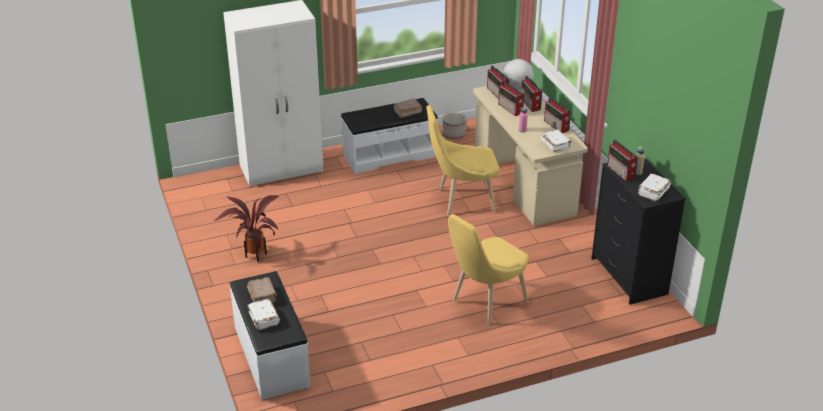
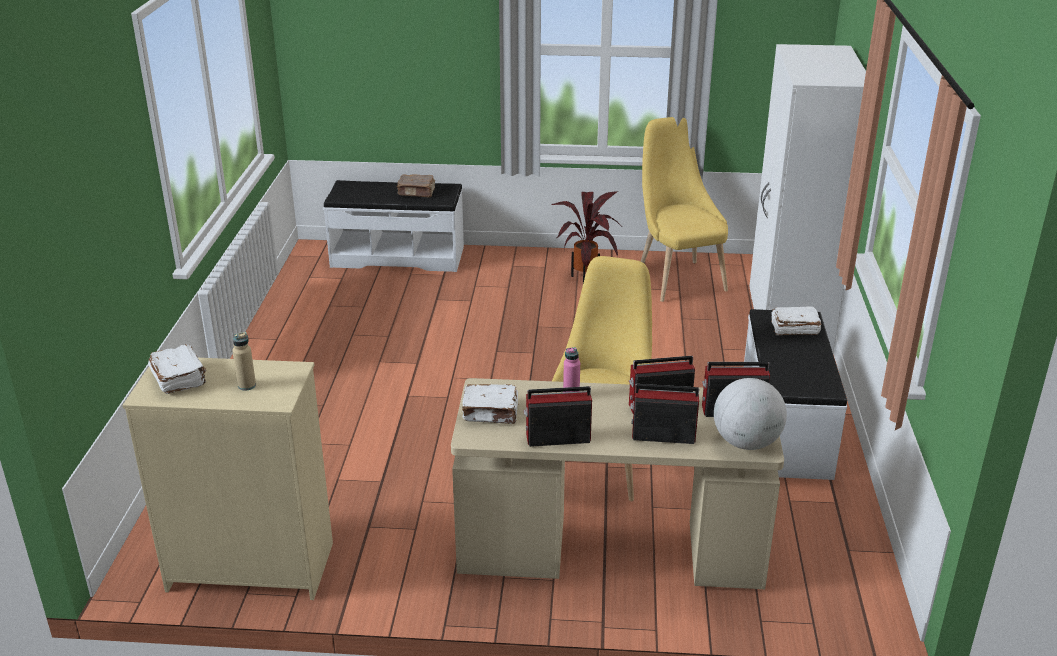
camera: 115 degrees right, 5 degrees down
(263, 319) = (378, 188): white book -> white book (793, 329)
(407, 112) = (790, 367): brown book -> none
(454, 134) = (834, 521): planter -> none
(485, 303) = (338, 406): yellow chair -> yellow chair (677, 278)
(621, 172) = (267, 370): radio -> none
(628, 276) = (251, 566): black dresser -> beige dresser

